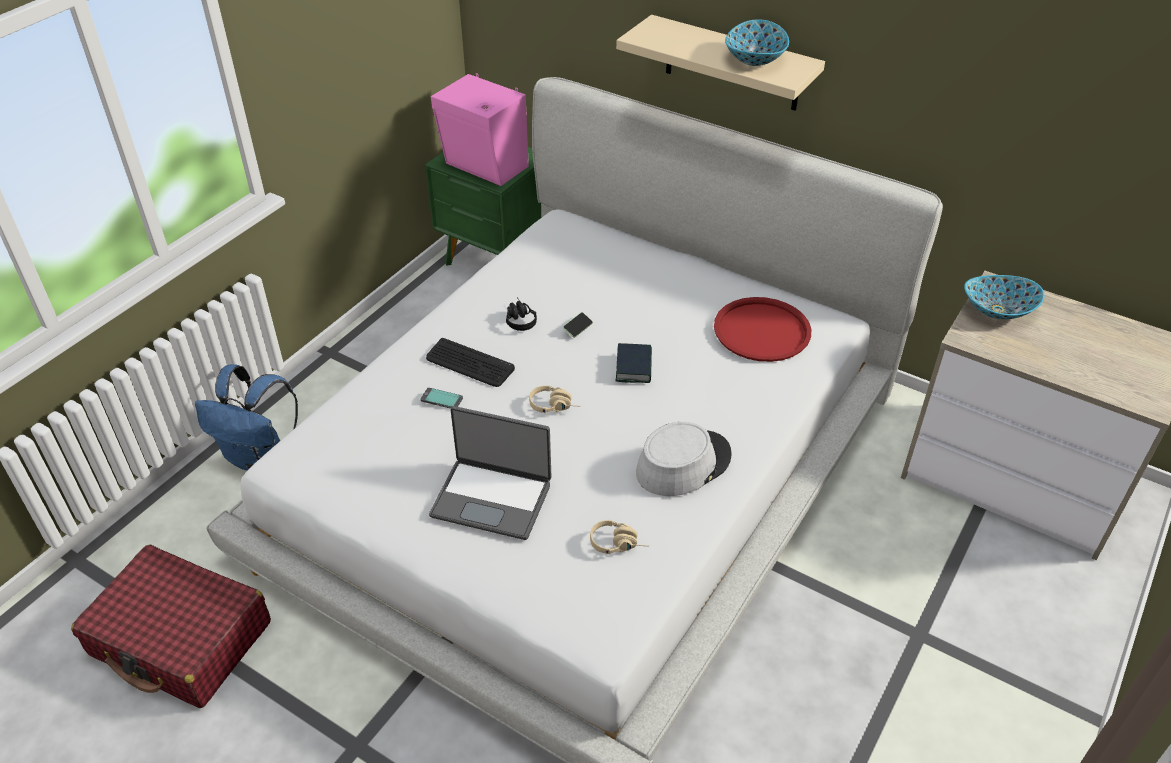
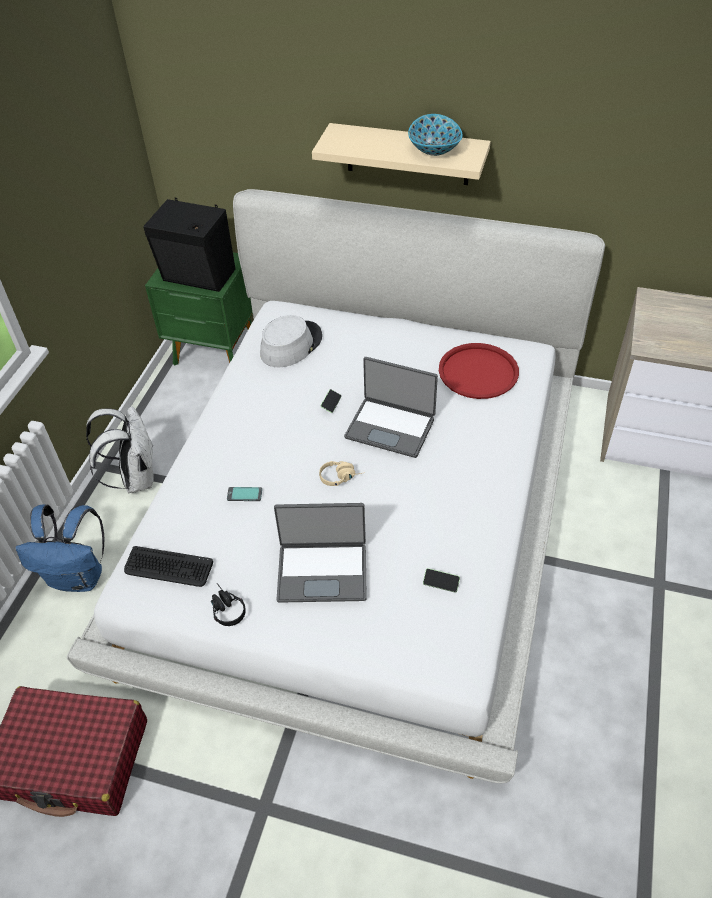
camera: 15 degrees left, 5 degrees up
(358, 372) = (135, 478): none -> white backpack
(469, 364) = (254, 457): keyboard -> keyboard (168, 567)
(485, 167) = (199, 277): pink speaker -> black speaker
(519, 319) = (279, 407): black headphones -> black headphones (225, 608)
(619, 544) = (441, 583): beige headphones -> phone
(634, 367) = (390, 427): book -> laptop
(683, 463) = (463, 501): grey hat -> grey hat (291, 345)
(998, 311) = (661, 318): bowl -> none

